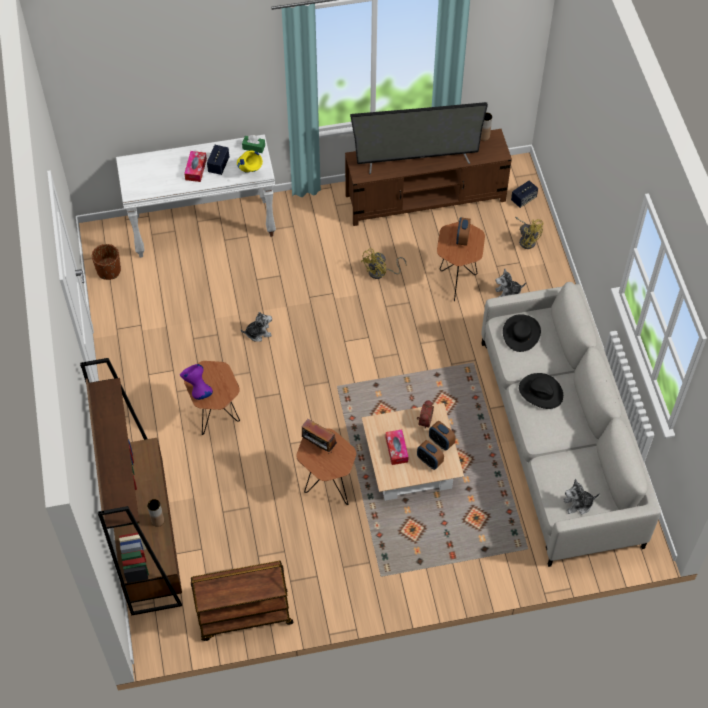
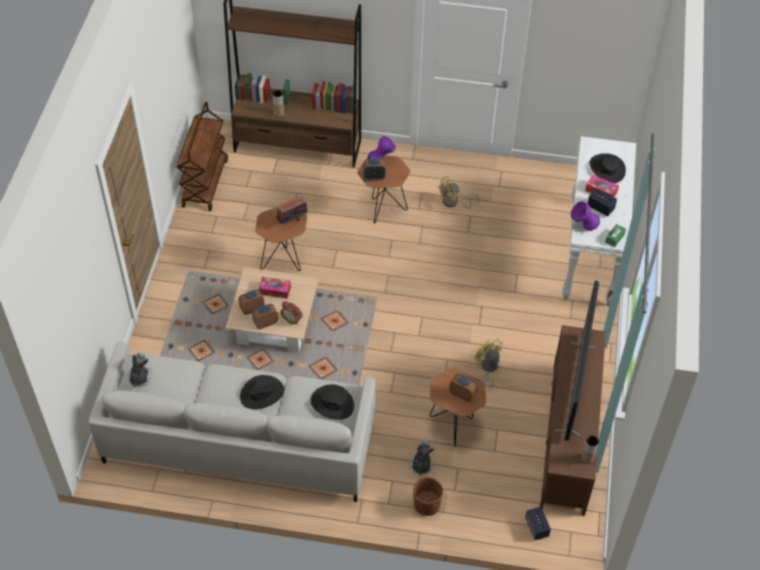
camera: 110 degrees right, 5 degrees down
(108, 270) = (565, 179): brown planter -> brown planter (427, 504)
(162, 171) = (607, 169): none -> black hat
(224, 390) = (374, 177): none -> alarm clock
(250, 173) = (583, 227): yellow vase -> purple vase
(258, 333) = (457, 259): plush toy -> none
(527, 239) = (481, 509): yellow fan -> yellow fan (453, 203)

